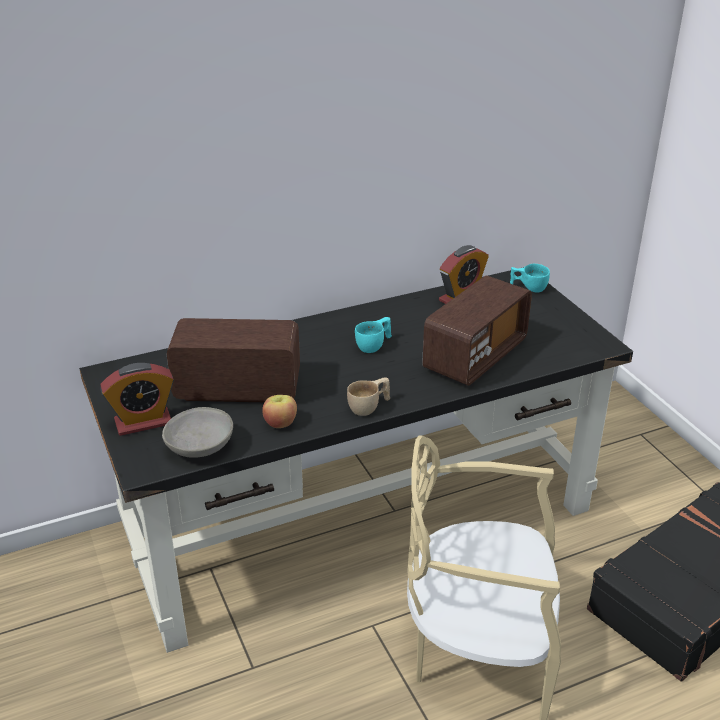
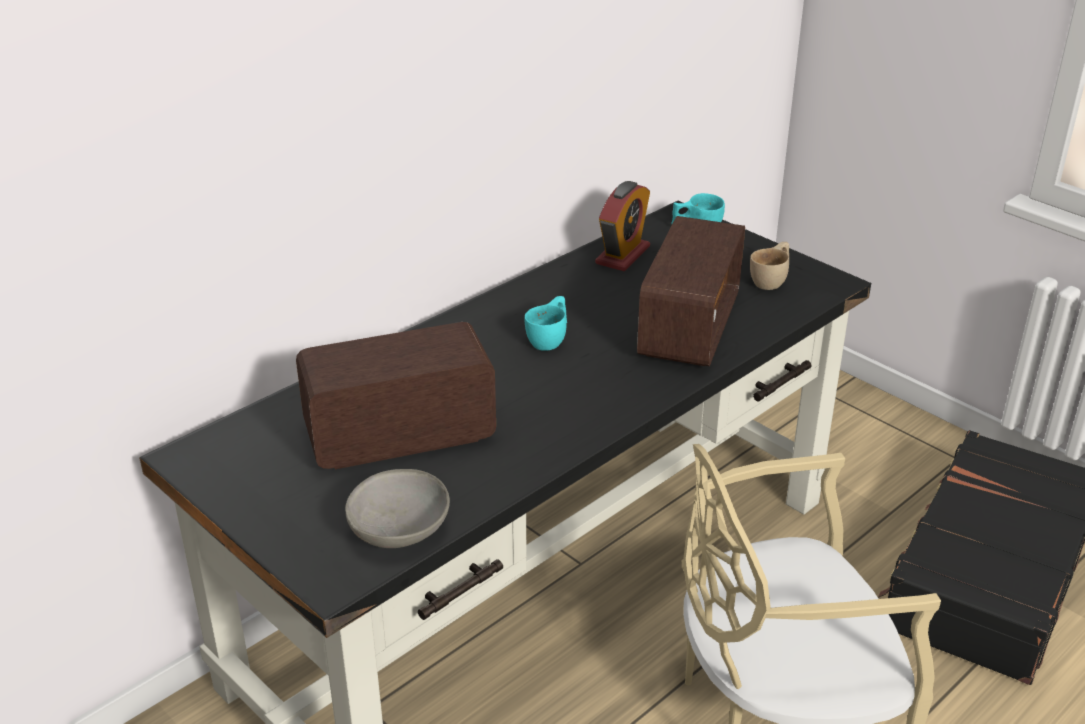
camera: 20 degrees left, 0 degrees up
(143, 422) = (291, 514): alarm clock -> none
(280, 423) = (491, 470): apple -> none
(369, 407) = (597, 422): beige cup -> beige cup (772, 280)

